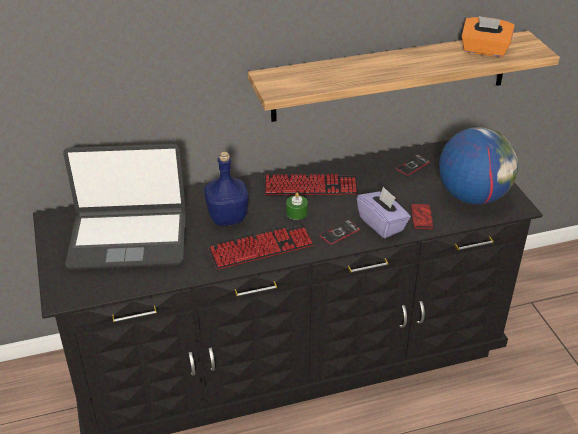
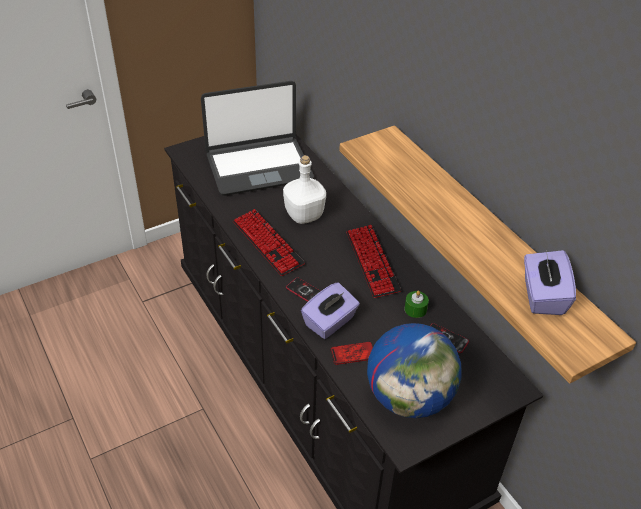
camera: 75 degrees right, 5 degrees up
(128, 239) = (258, 166): laptop -> laptop turned 90 degrees counterclockwise
(228, 218) = (303, 215): blue bottle -> white bottle
(296, 213) = (327, 258): green candle -> green candle (415, 309)
(484, 50) = (542, 296): orange tissue box -> purple tissue box

